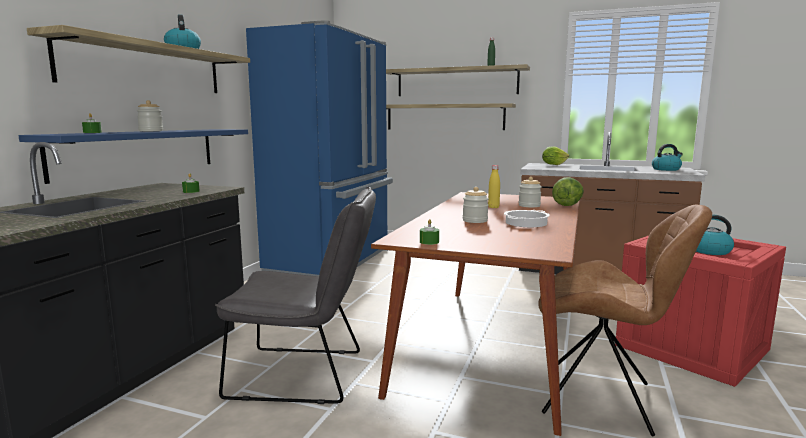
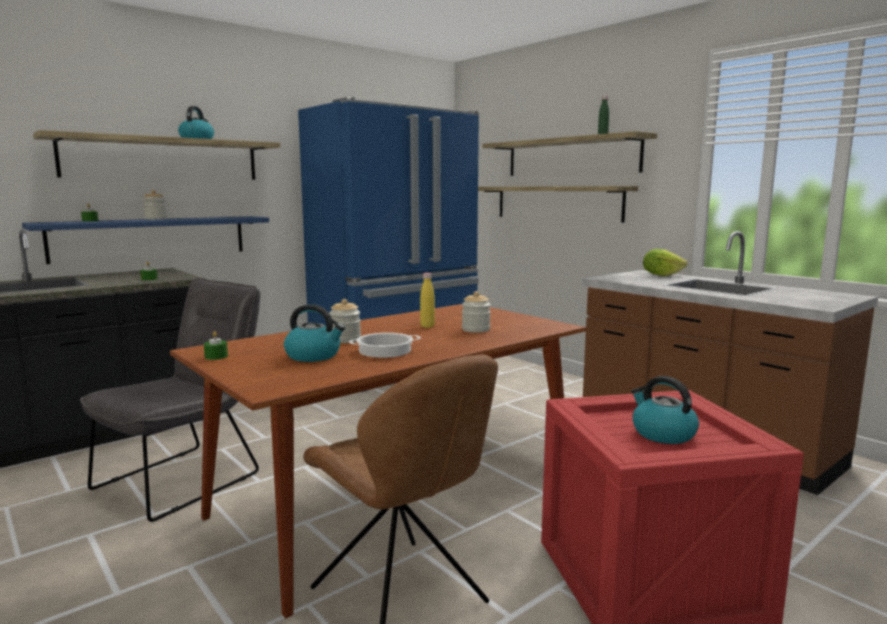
camera: 30 degrees right, 0 degrees up
(306, 375) = (187, 477): grey chair -> grey chair turned 90 degrees counterclockwise
(567, 205) = (528, 334): lettuce -> none
(666, 169) = (810, 296): kettle -> kettle (314, 356)

